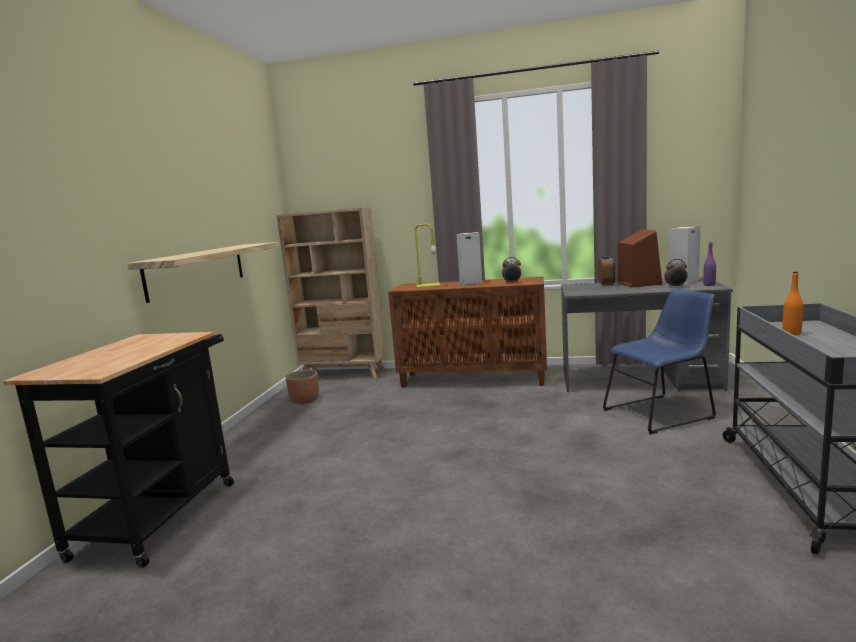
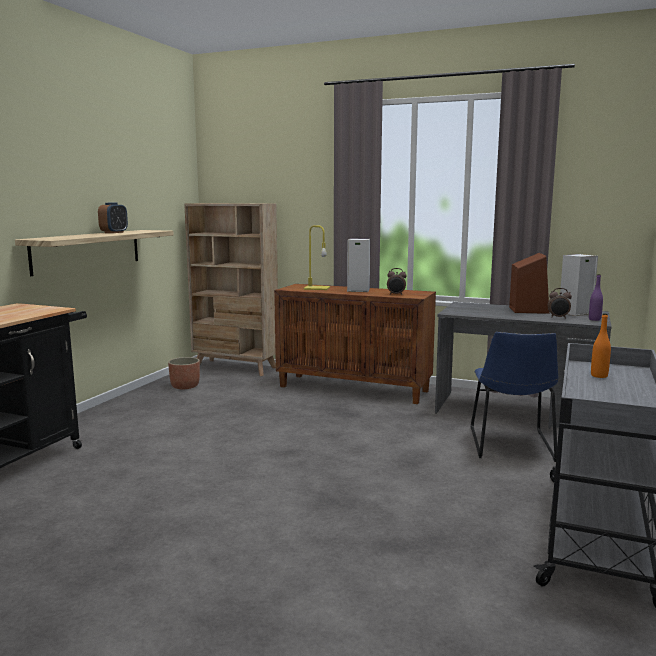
camera: 10 degrees right, 0 degrees up
(606, 284) = (496, 306): alarm clock -> alarm clock (114, 232)
(661, 413) = (511, 446): blue chair -> blue chair turned 105 degrees clockwise

